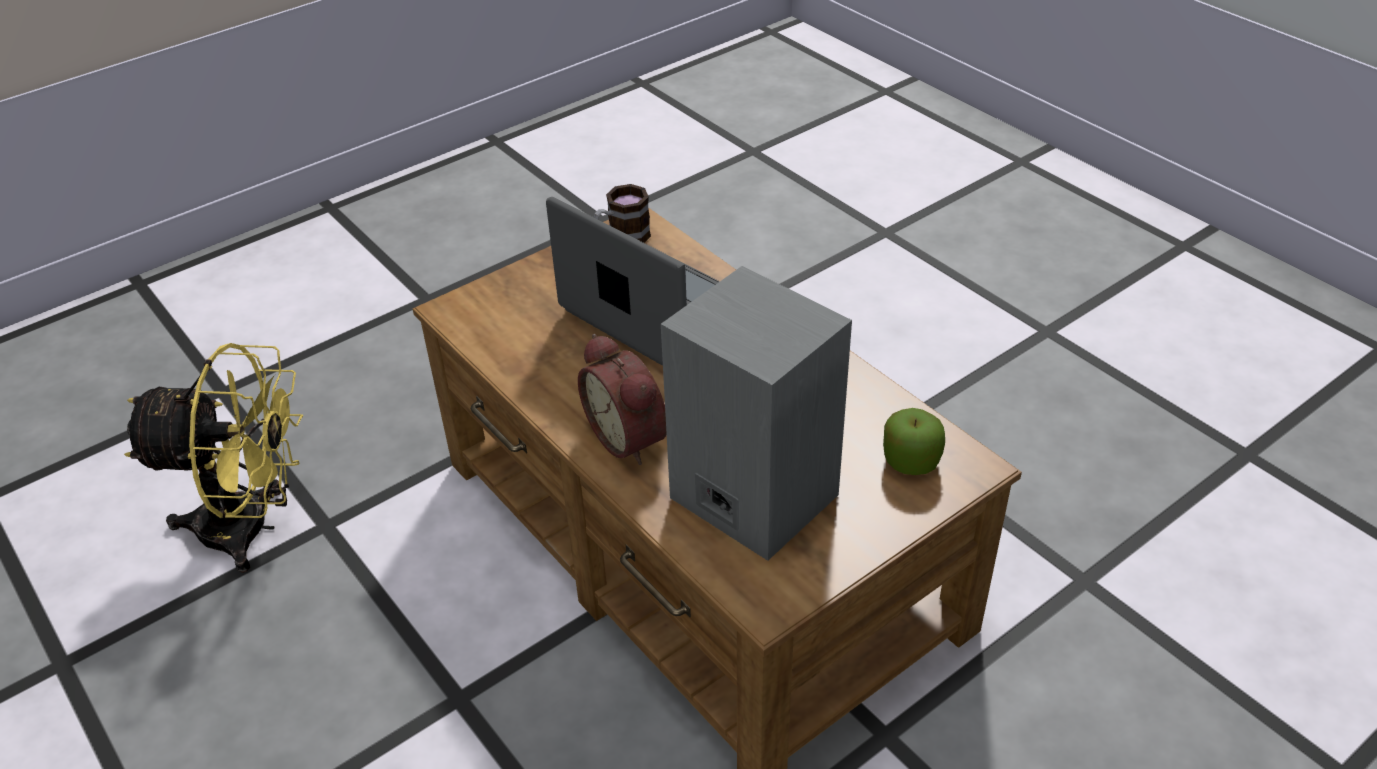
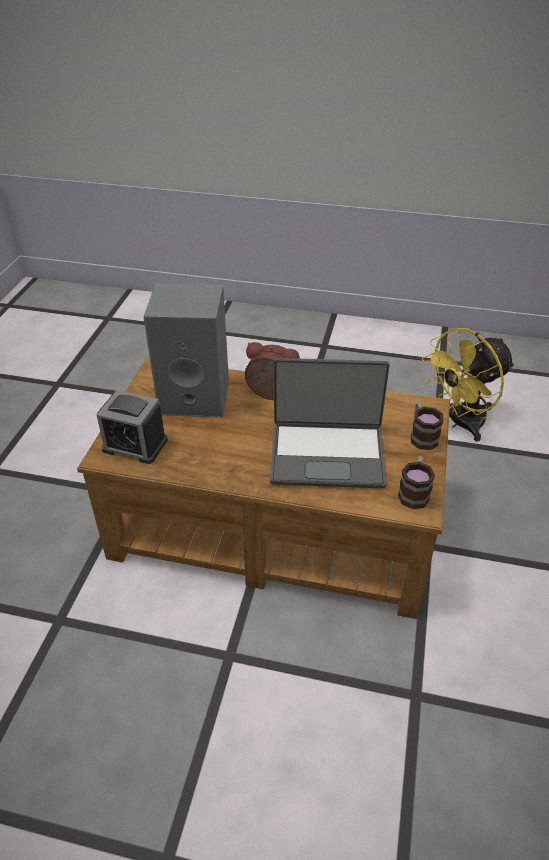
camera: 140 degrees right, 0 degrees up
(522, 283) = (421, 436): none -> mug
(911, 460) = (135, 445): apple -> alarm clock

